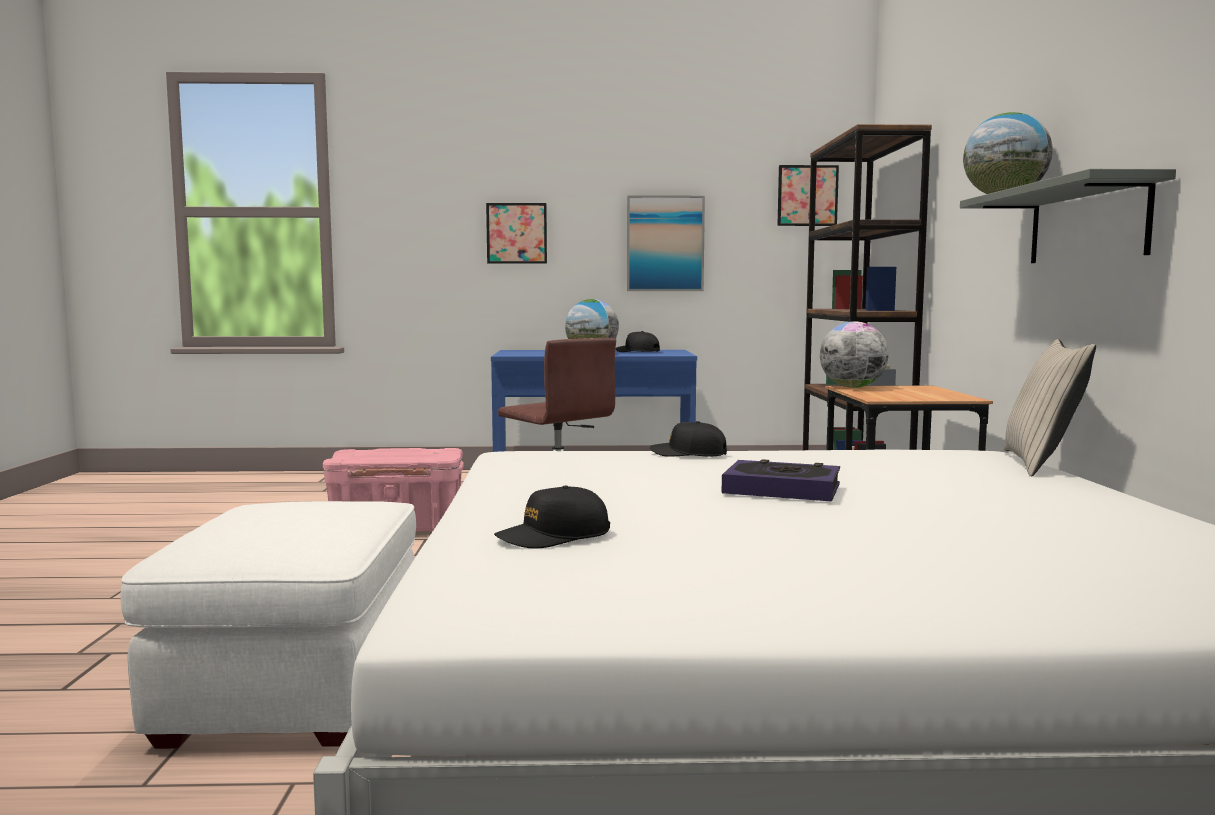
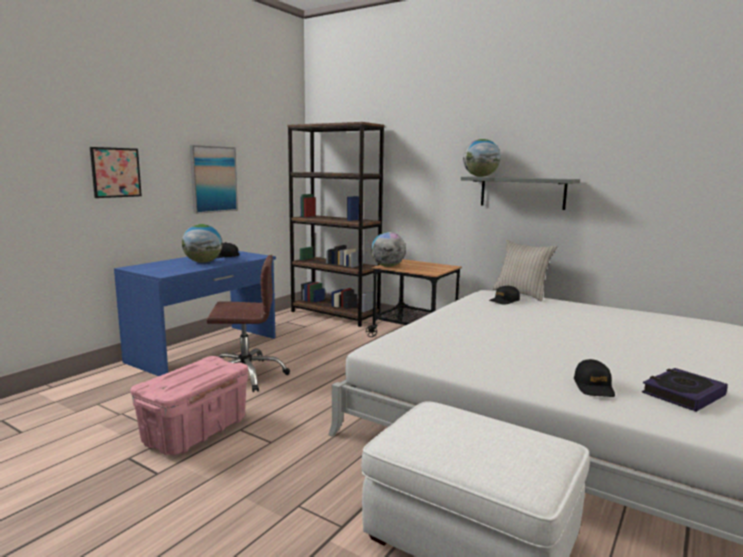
camera: 55 degrees left, 5 degrees up
(688, 454) = (431, 323): black cap -> black cap (504, 301)
(781, 490) = (540, 333): book -> book (683, 394)
(807, 195) = (280, 149): picture -> none

